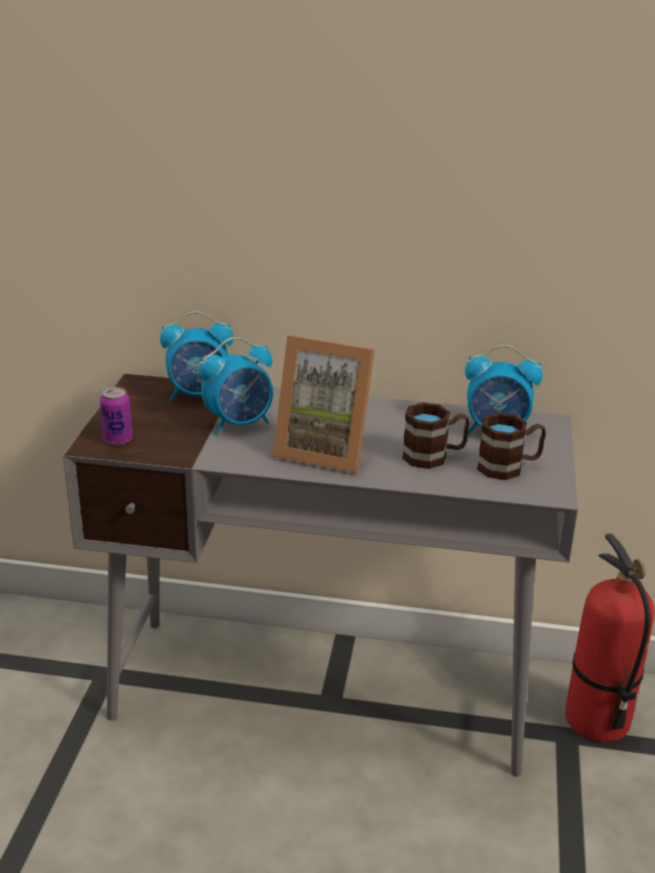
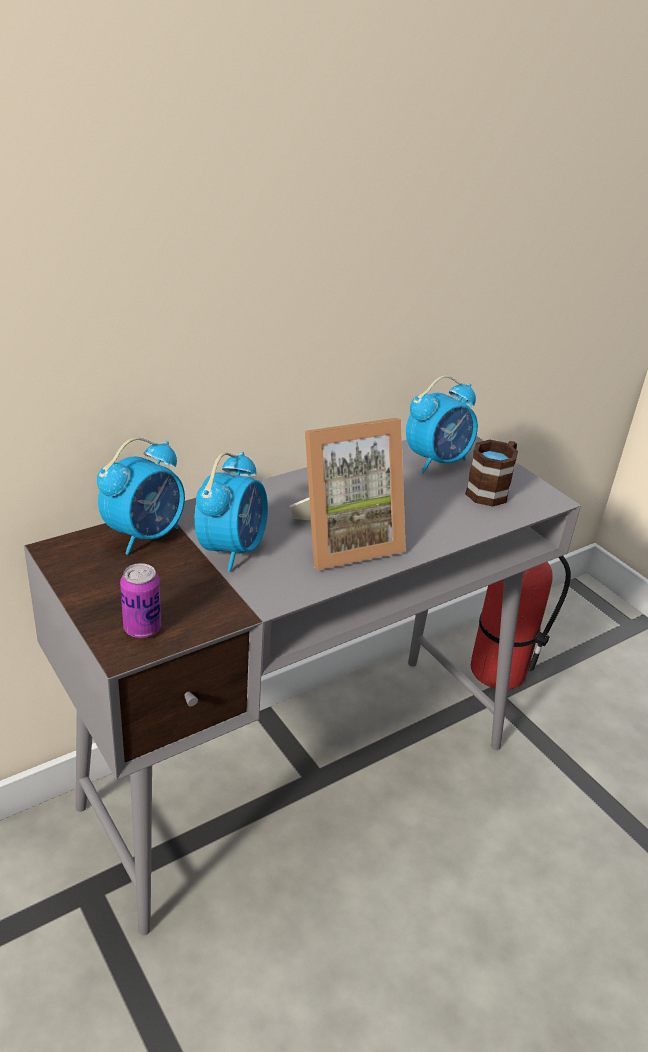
camera: 45 degrees left, 5 degrees up
(434, 456) = (431, 505): brown mug -> none

